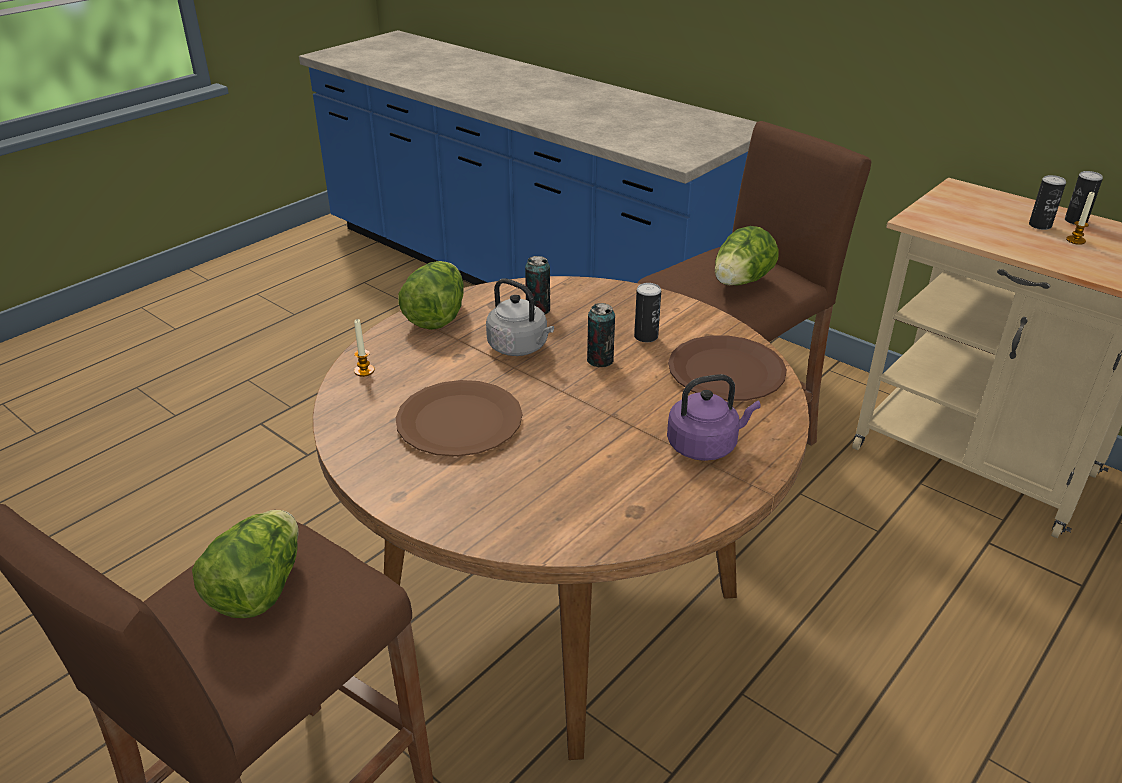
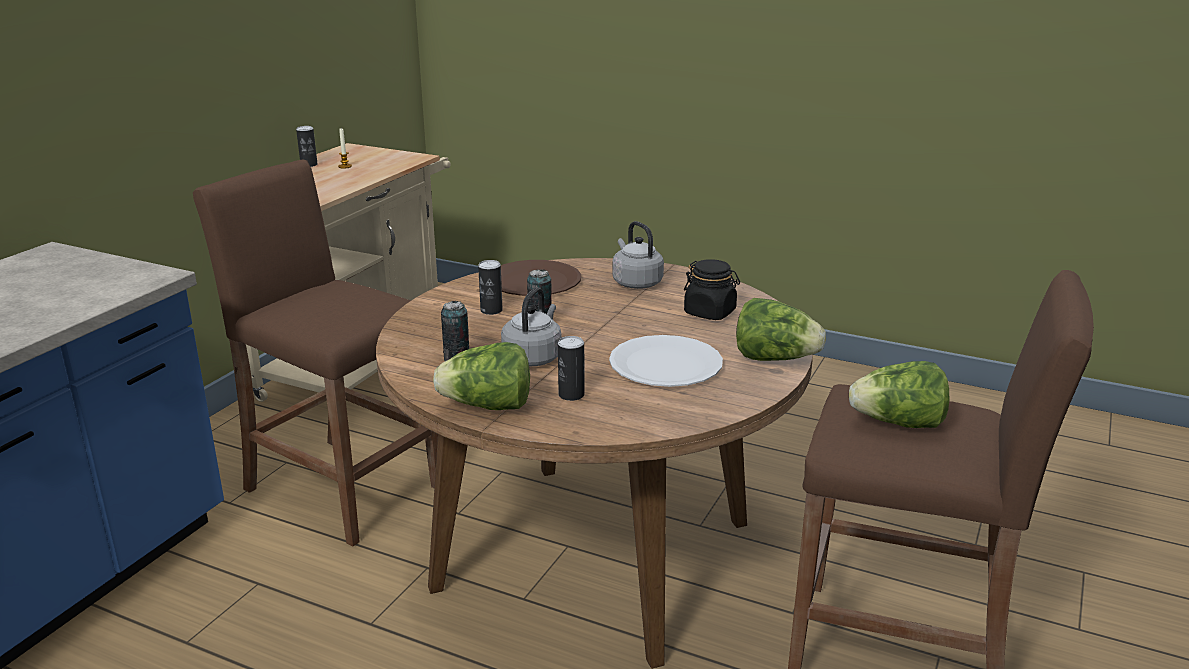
camera: 105 degrees left, 10 degrees down
(364, 371) = (614, 423): candle -> none
(459, 421) = (666, 364): brown plate -> white plate
(583, 486) = (710, 312): none -> black jar
(705, 445) = (635, 282): purple kettle -> grey kettle
(740, 282) = (348, 299): lettuce -> lettuce (774, 359)
(1040, 225) = (318, 172): can -> can (571, 395)

